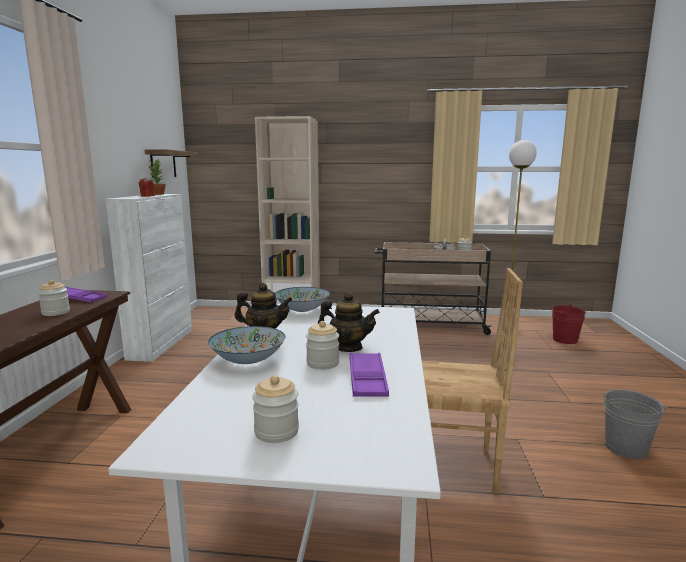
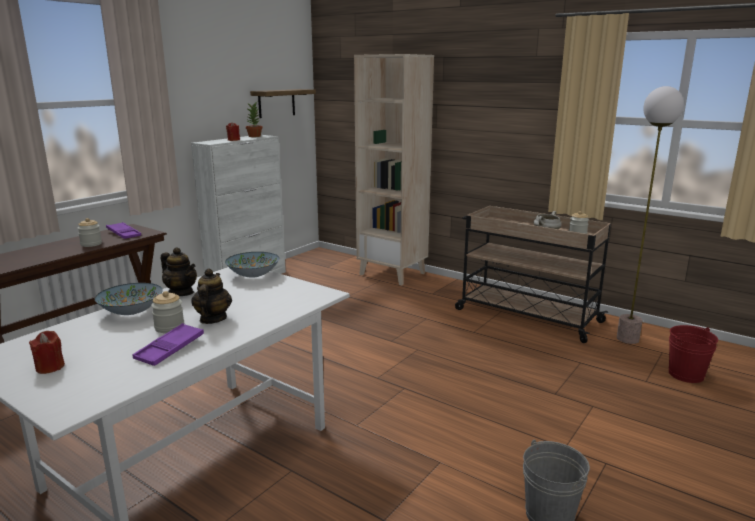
camera: 30 degrees right, 5 degrees up
(276, 431) = (50, 367): jar -> red candle
(348, 348) = (212, 319): teapot -> teapot turned 135 degrees counterclockwise
(453, 468) = (338, 464): brown chair -> none

